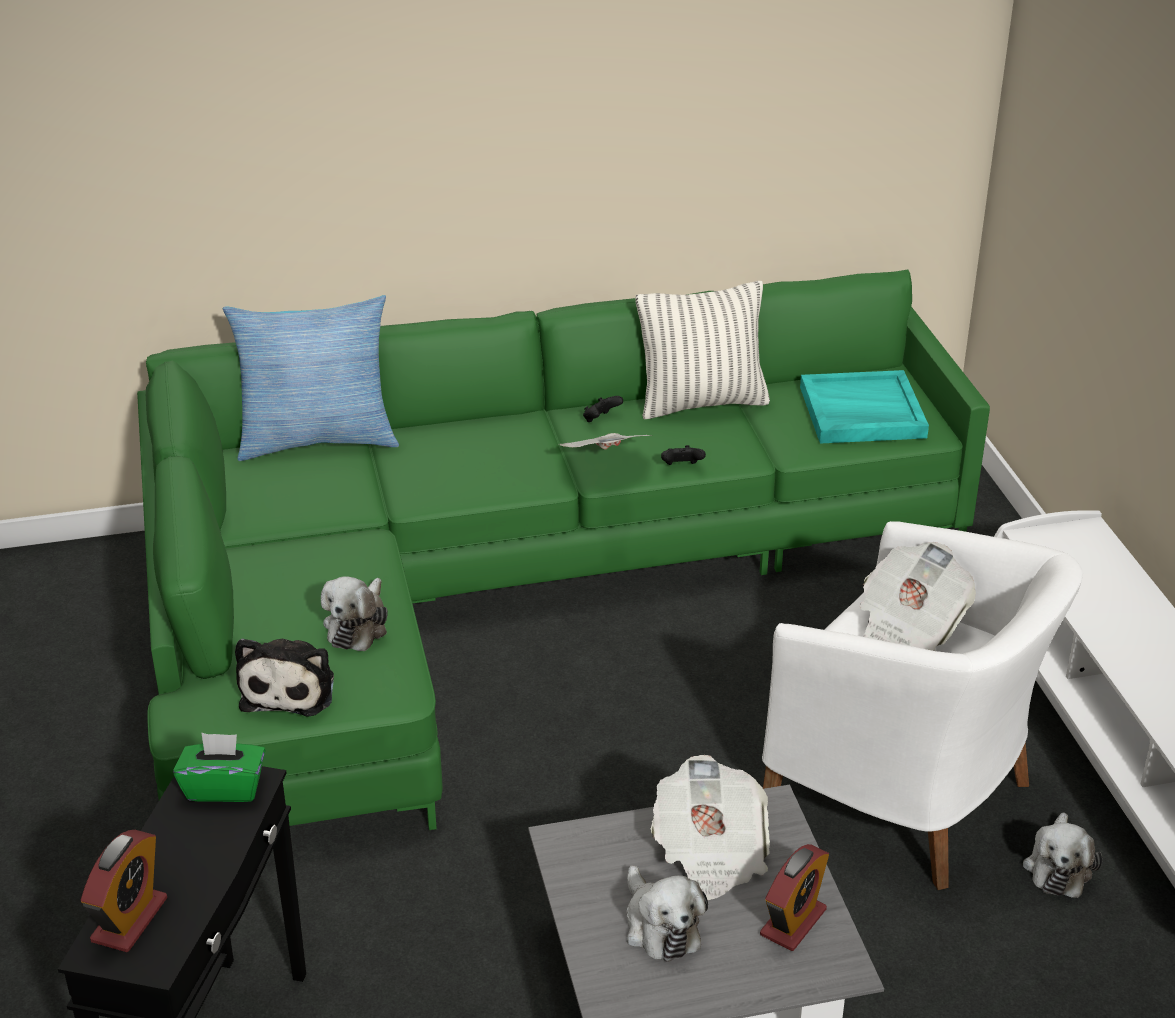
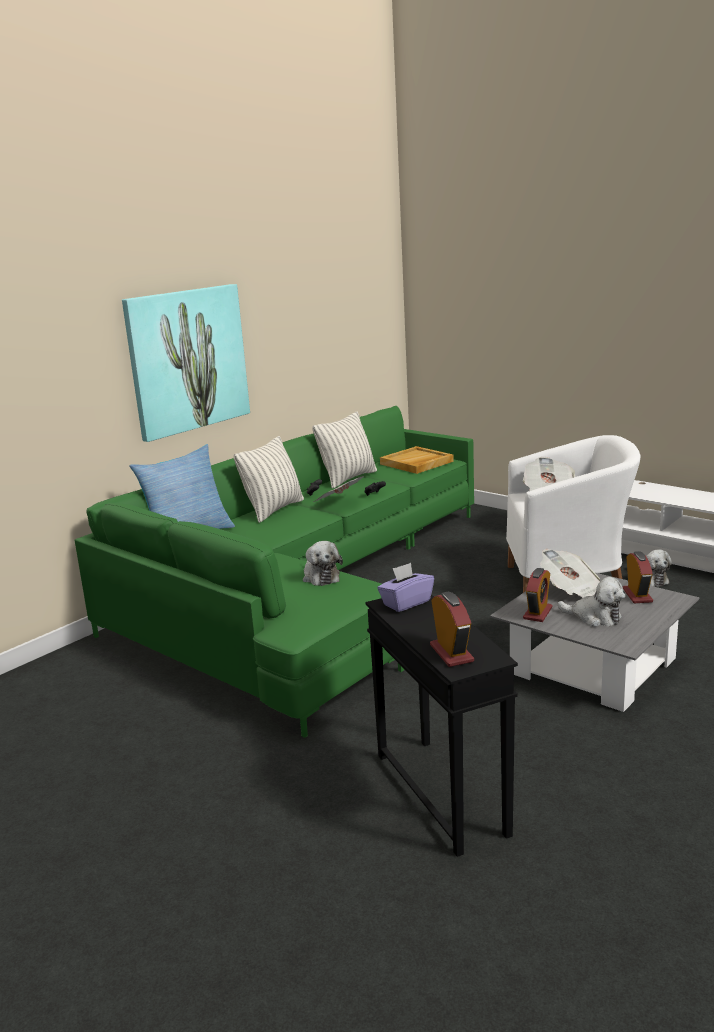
camera: 35 degrees left, 15 degrees down
(224, 787) = (406, 603): green tissue box -> purple tissue box
(290, 688) = (326, 603): plush toy -> none
(397, 135) = (187, 360): none -> picture
(496, 432) = (274, 510): none -> pillow
(595, 865) = (537, 613): none -> alarm clock
(861, 413) = (416, 463): turquoise tray -> beige tray

